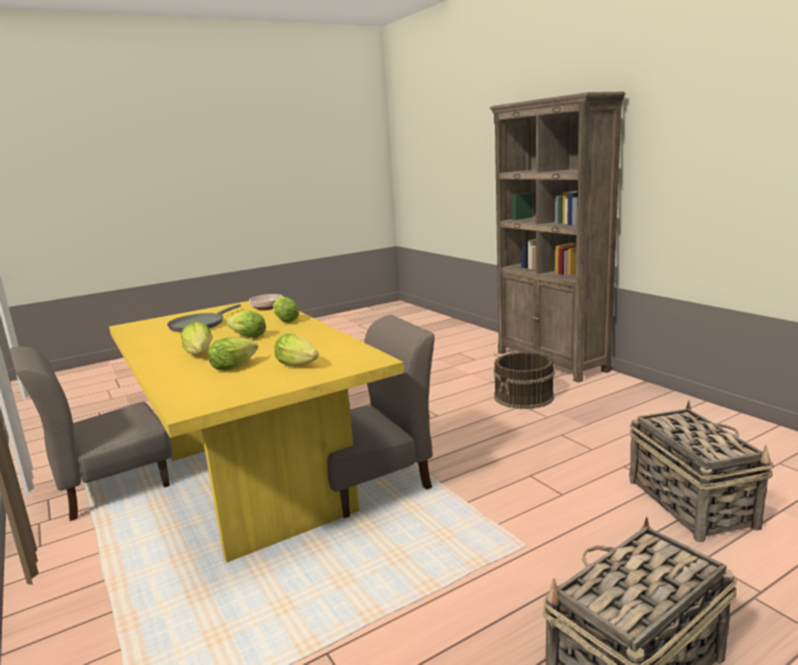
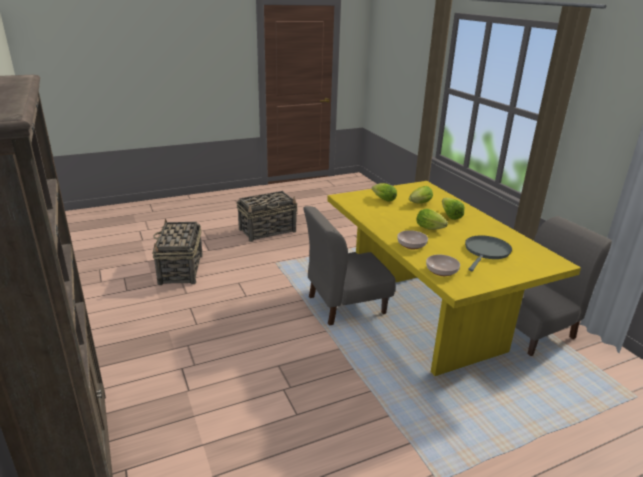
camera: 175 degrees left, 10 degrees up
(285, 320) = (411, 245): lettuce -> bowl
(524, 397) = (181, 378): brown bucket -> none

